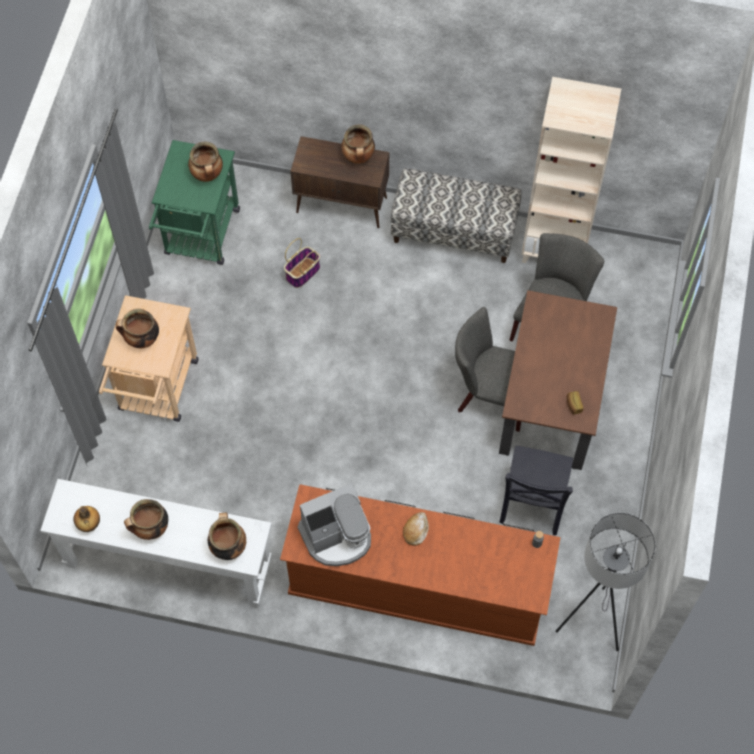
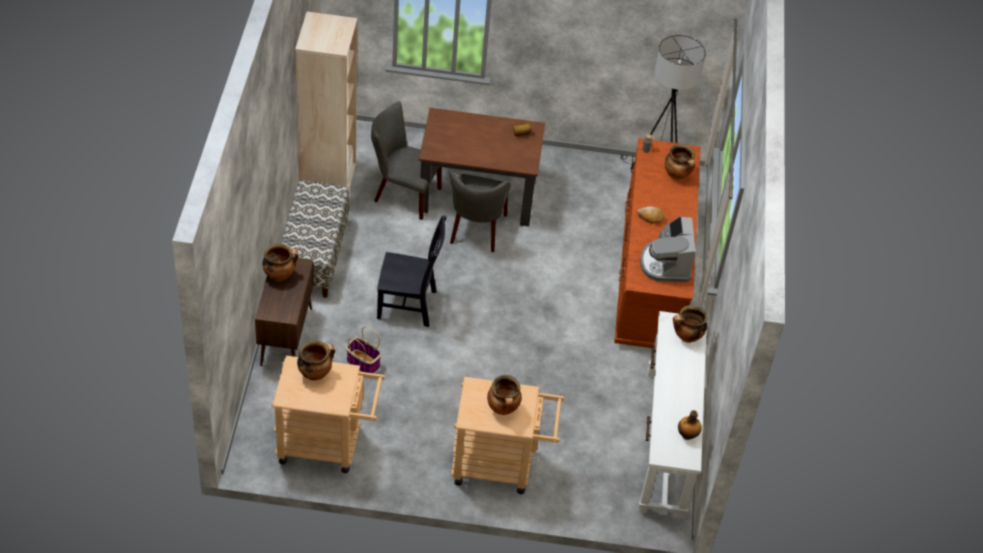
camera: 100 degrees left, 15 degrees down
(150, 529) = (682, 391): cooking pot -> cooking pot (677, 175)
(200, 238) = (327, 445): green cart -> beige cart
(337, 536) = (666, 264): coffee machine -> coffee machine turned 150 degrees counterclockwise
(532, 504) = (569, 207): black chair -> black chair (410, 305)

